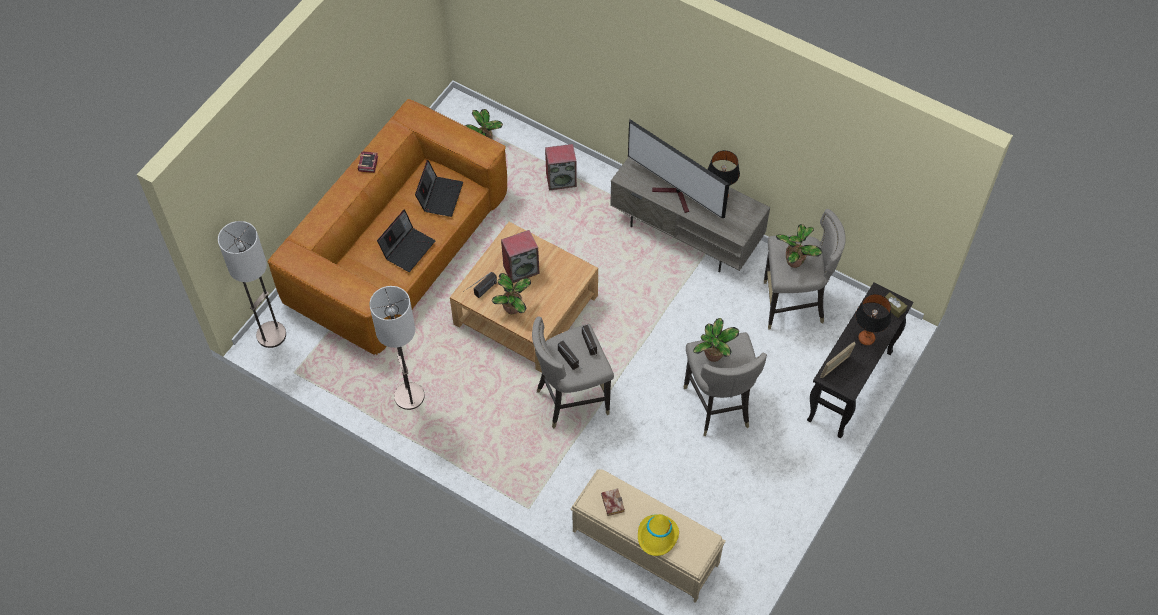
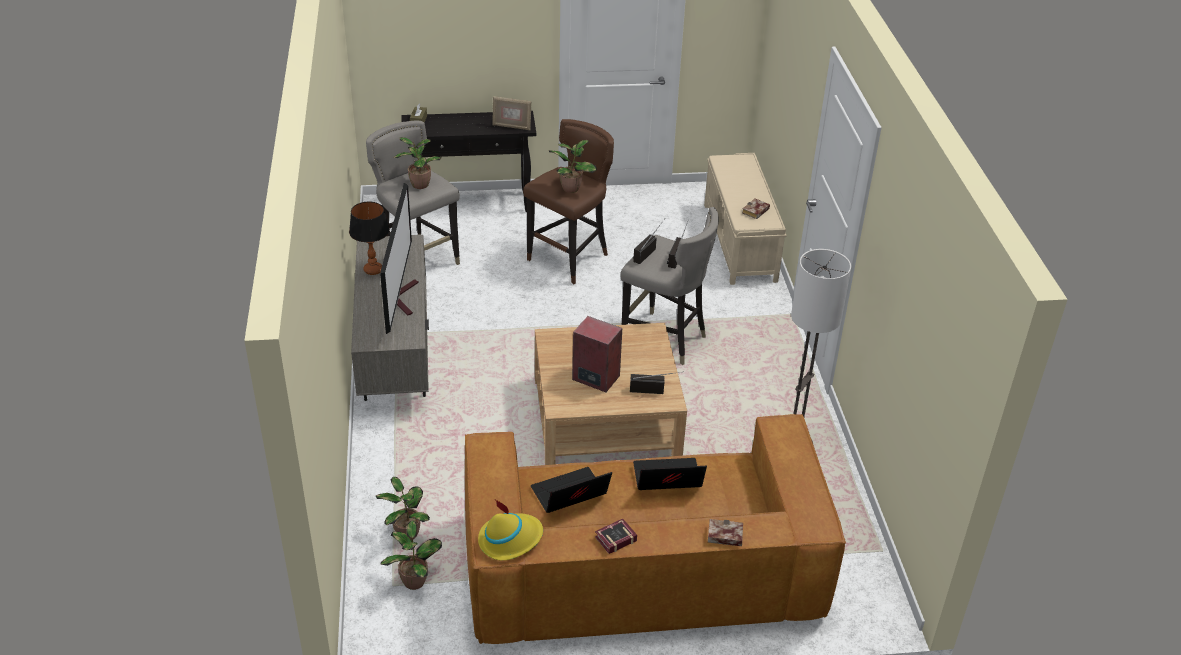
camera: 130 degrees left, 20 degrees down
(271, 334) = (870, 603): floor lamp -> none
(324, 209) = (723, 536): none -> book
(513, 308) = (645, 359): potted plant -> potted plant (406, 533)
(561, 180) = (409, 481): speaker -> none
(657, 536) = (750, 181): yellow hat -> yellow hat (510, 539)
(718, 406) = (570, 259): grey stool -> brown stool
(866, 338) = (465, 123): table lamp -> none

